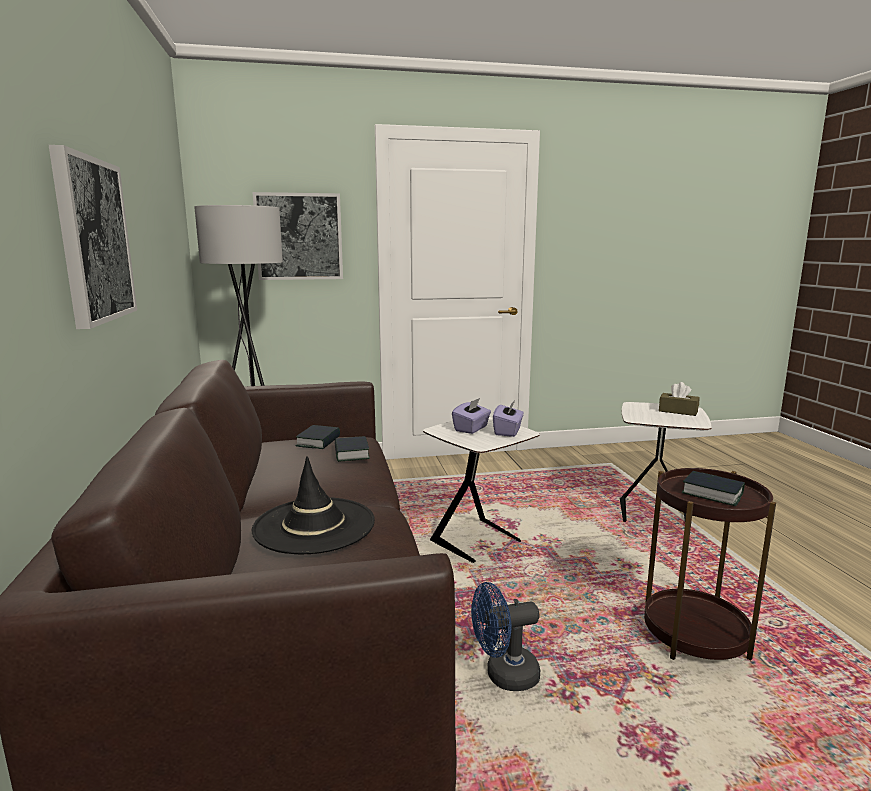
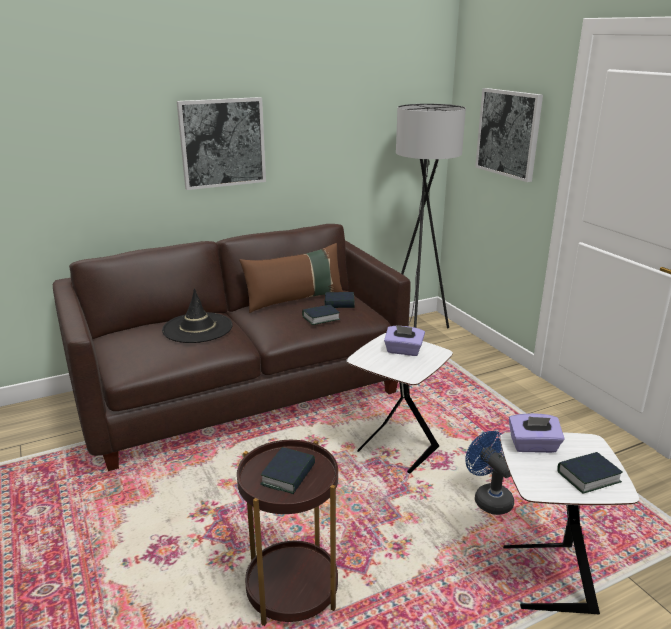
camera: 75 degrees right, 10 degrees up
(270, 463) = (295, 300): none -> brown pillow
(504, 676) = (220, 482): blue fan -> blue fan (489, 498)
(508, 431) = (407, 368): purple tissue box -> purple tissue box (533, 446)
(678, 411) = (588, 477): brown tissue box -> book

